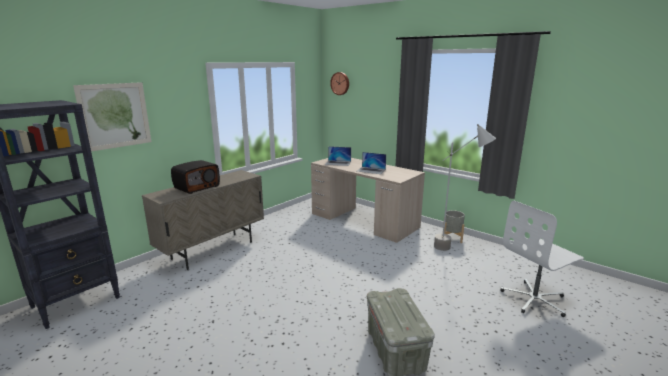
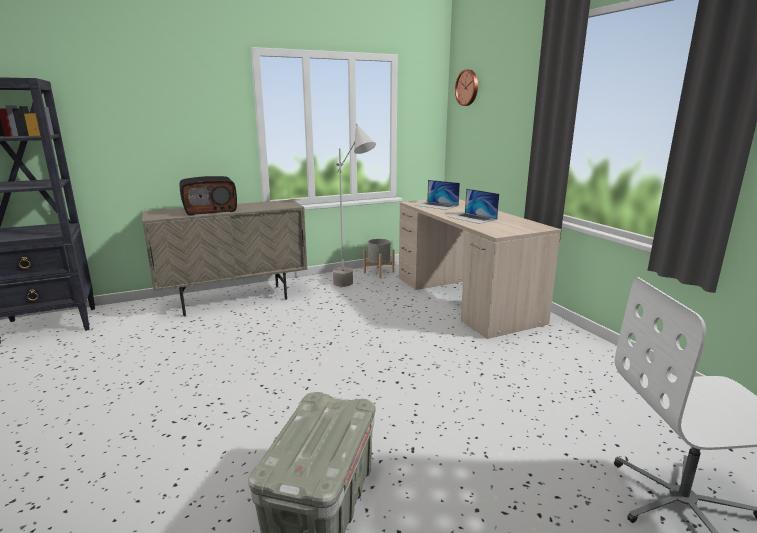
camera: 25 degrees right, 0 degrees up
(115, 116) = (120, 108): picture -> none
(452, 238) = (592, 351): grey planter -> grey planter (378, 272)
(456, 249) = (585, 370): grey floor lamp -> grey floor lamp (353, 287)

